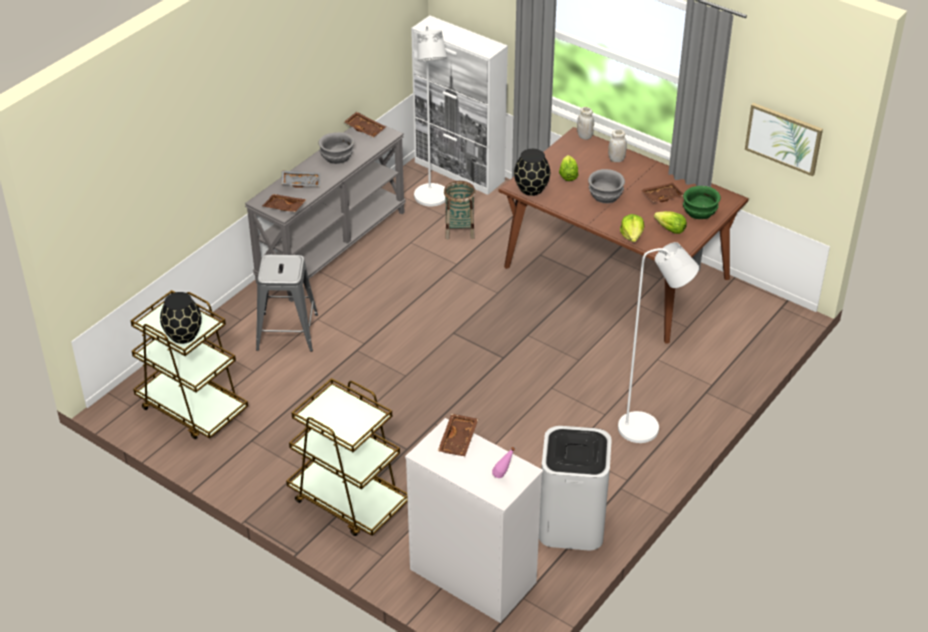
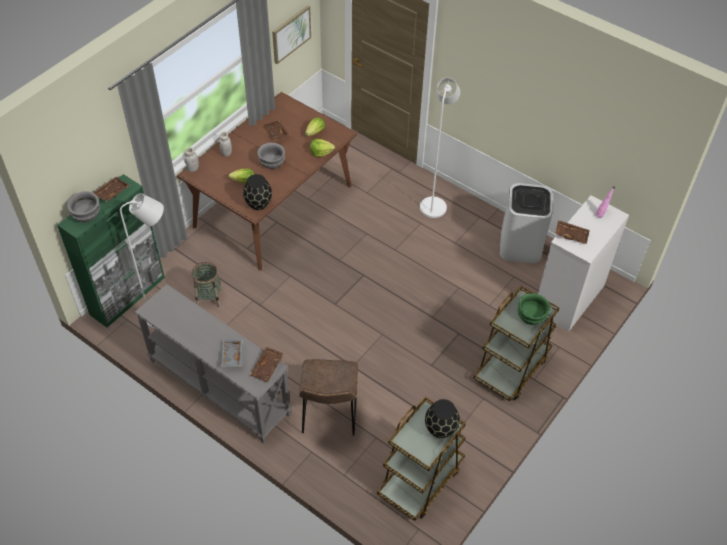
camera: 90 degrees left, 10 degrees up
(287, 332) = (329, 415): grey stool -> brown chair
(336, 157) = (196, 331): grey bowl -> grey bowl (86, 215)
(365, 128) = (154, 310): brown tray -> brown tray (111, 192)
(459, 172) = (128, 295): white cabinet -> green cabinet
(699, 213) = (297, 116): green bowl -> green bowl (532, 316)

